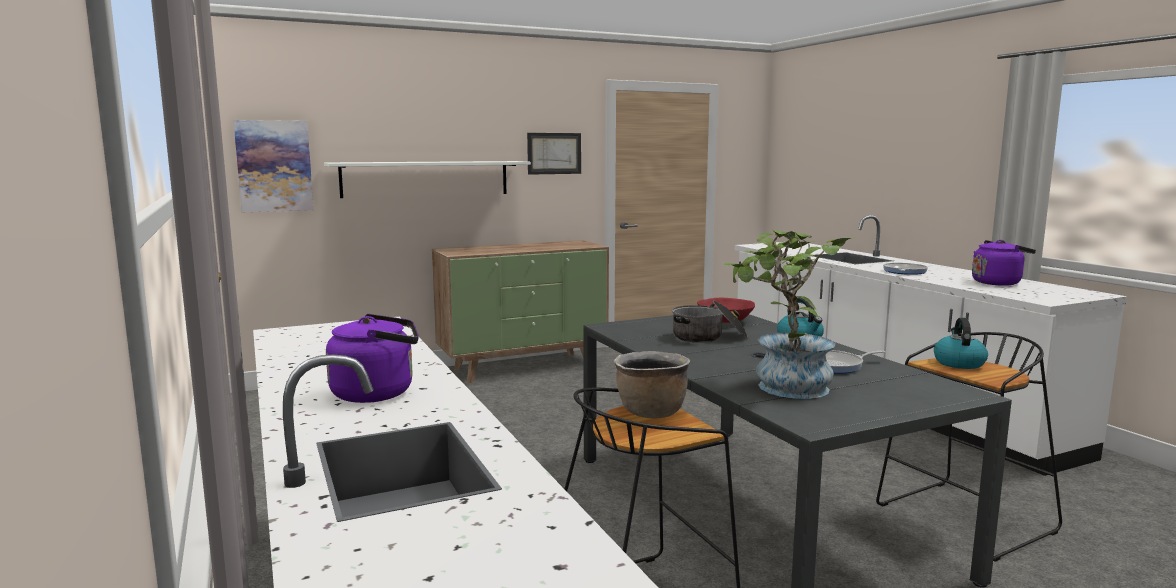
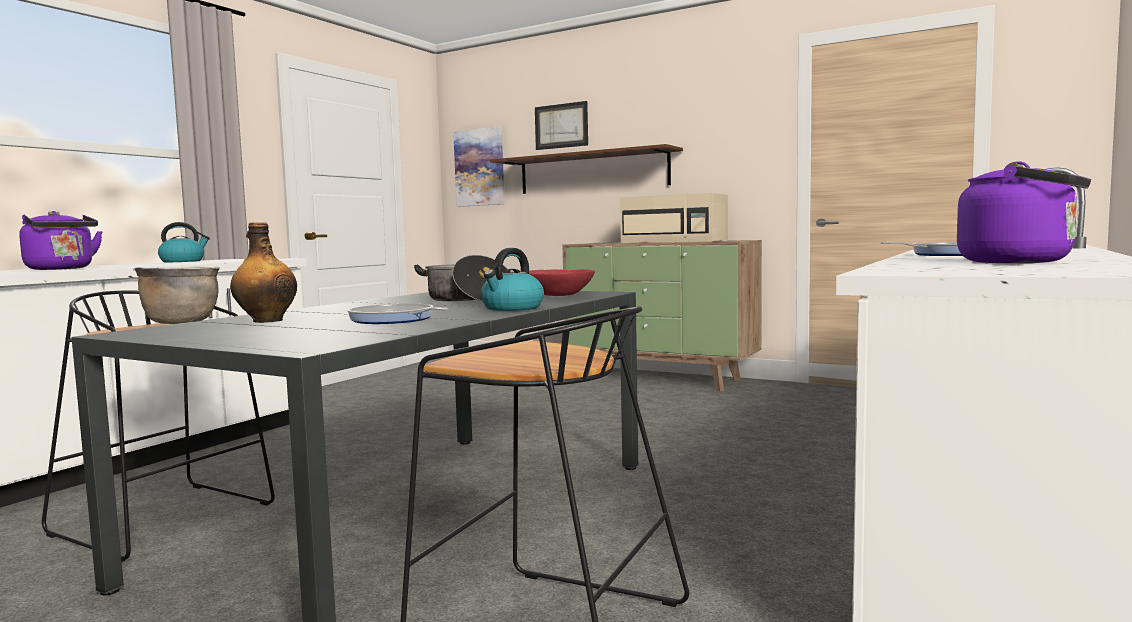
camera: 55 degrees right, 5 degrees down
(426, 178) = (592, 172): white shelf -> brown shelf
(533, 246) = (675, 241): none -> beige microwave
(554, 153) = (727, 135): picture -> picture (561, 126)
(783, 388) = (266, 321): potted plant -> bottle
(958, 363) = (548, 348): kettle -> kettle (183, 261)

